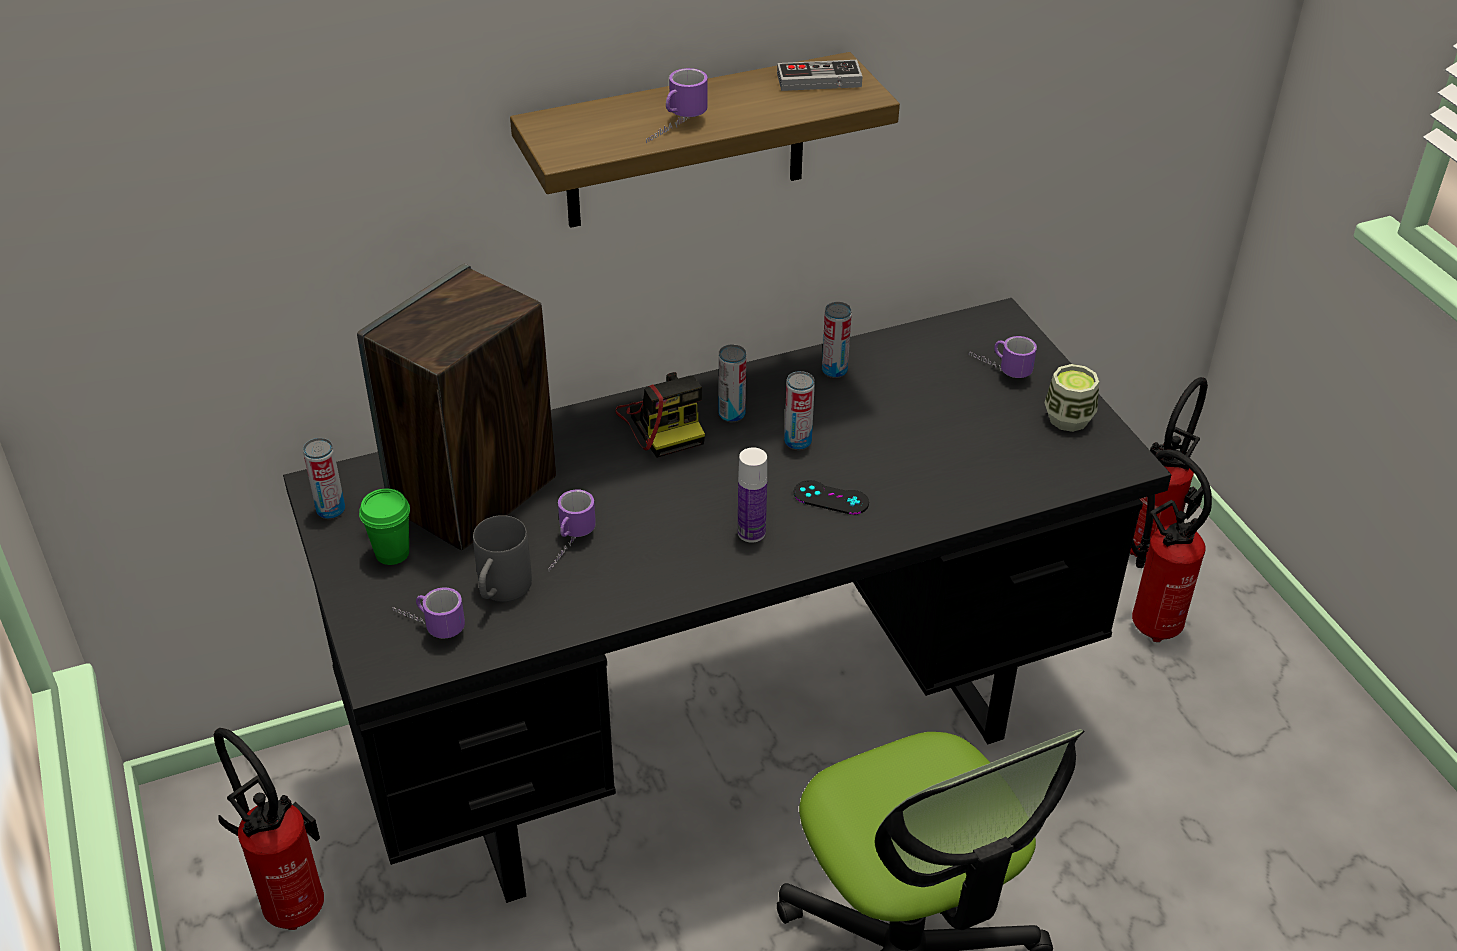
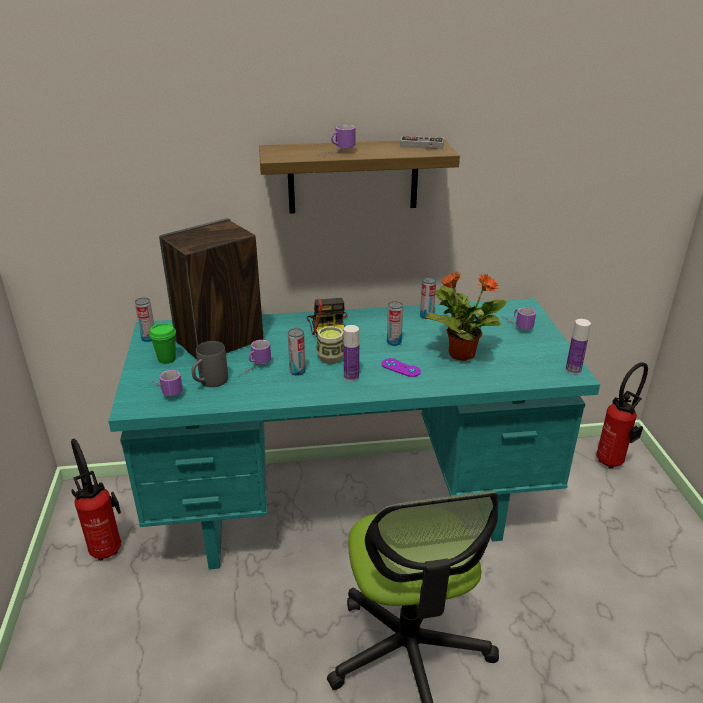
camera: 15 degrees right, 10 degrees down
(728, 734) = (353, 510): black desk -> turquoise desk
(731, 414) = (365, 326): can -> can (297, 371)
(831, 498) = (401, 368): black game controller -> purple game controller
(923, 448) = (460, 353): none -> potted plant
(1068, 418) = (547, 351): cup -> cup (331, 358)
(1121, 452) = (573, 370): none -> bottle
(1151, 621) = (603, 496): fire extinguisher -> none

